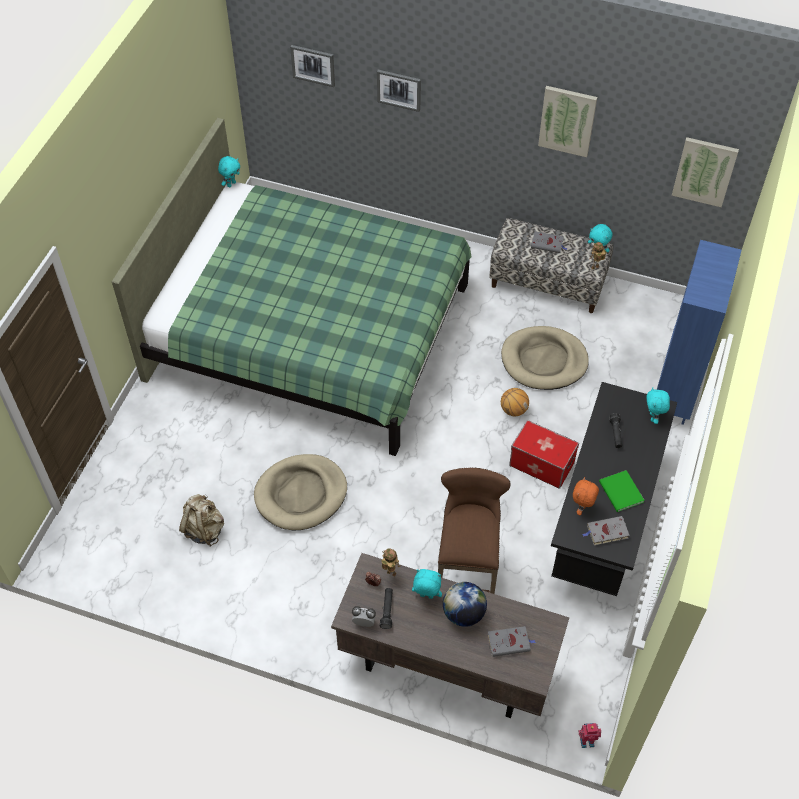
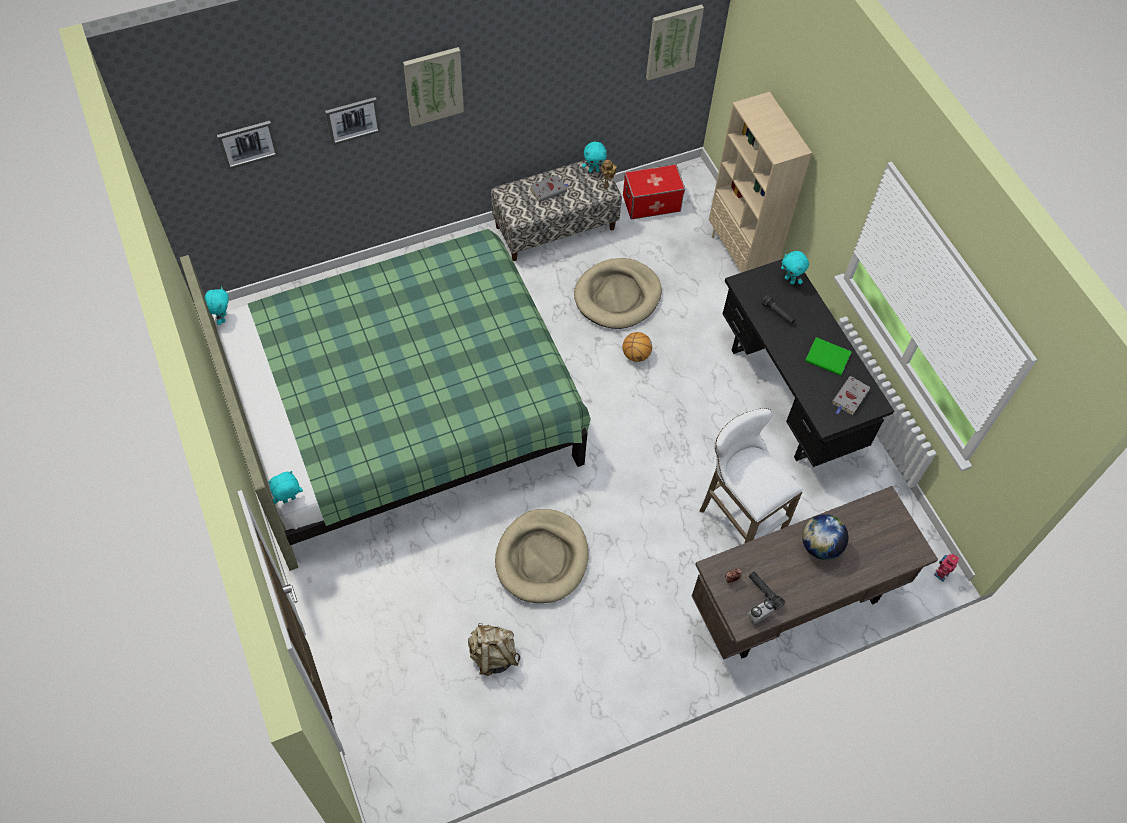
camera: 45 degrees left, 5 degrees up
(390, 574) = (736, 561): toy robot -> none
(426, 596) = (780, 556): turquoise plush toy -> turquoise plush toy (289, 500)
(466, 576) = (737, 519): brown stool -> white stool
(510, 642) = (874, 540): grey book -> none
(541, 464) = (700, 384): storage box -> storage box (651, 203)
(567, 120) = (536, 60): picture -> picture (433, 86)
(582, 508) = (815, 392): orange plush toy -> none
(675, 396) = (740, 255): blue bookcase -> beige bookcase

